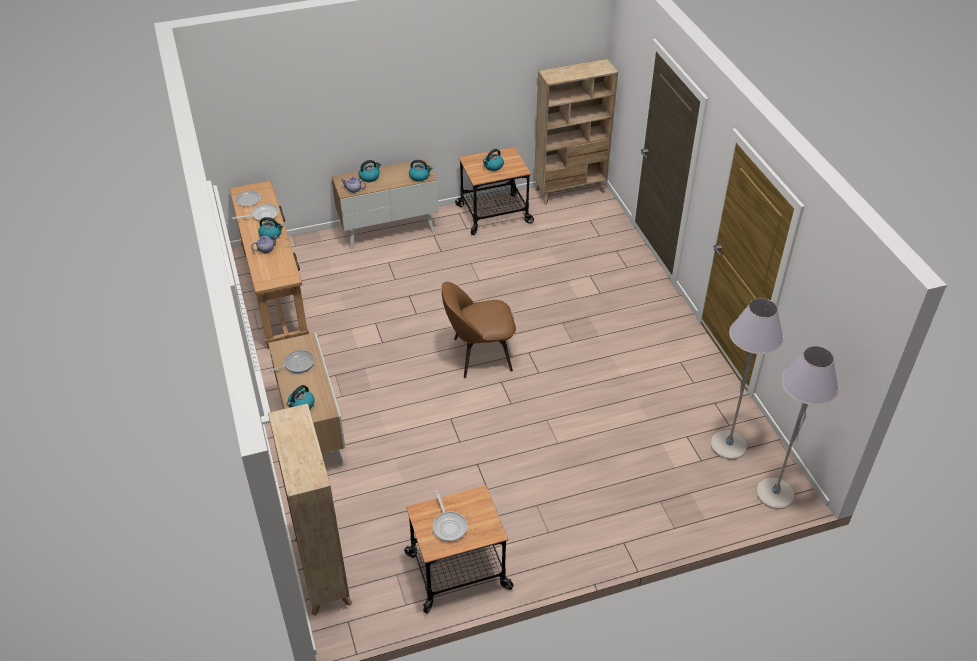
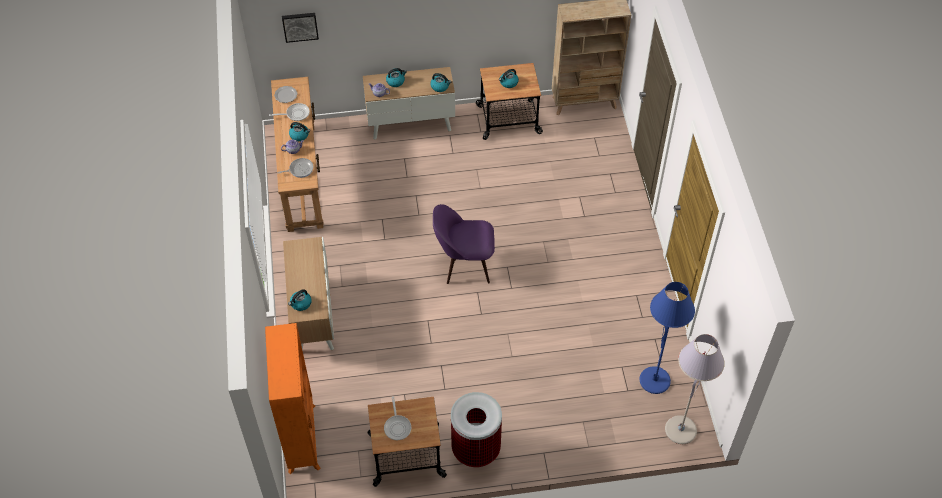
camera: 10 degrees right, 10 degrees up
(258, 115) = (300, 26): none -> picture
(297, 364) = (303, 265): frying pan -> frying pan (300, 169)
(323, 570) = (302, 438): beige bookcase -> orange bookcase
(479, 355) = (464, 263): brown chair -> purple chair
(541, 550) = (476, 449): none -> trash can
(728, 446) = (655, 381): grey floor lamp -> blue floor lamp

